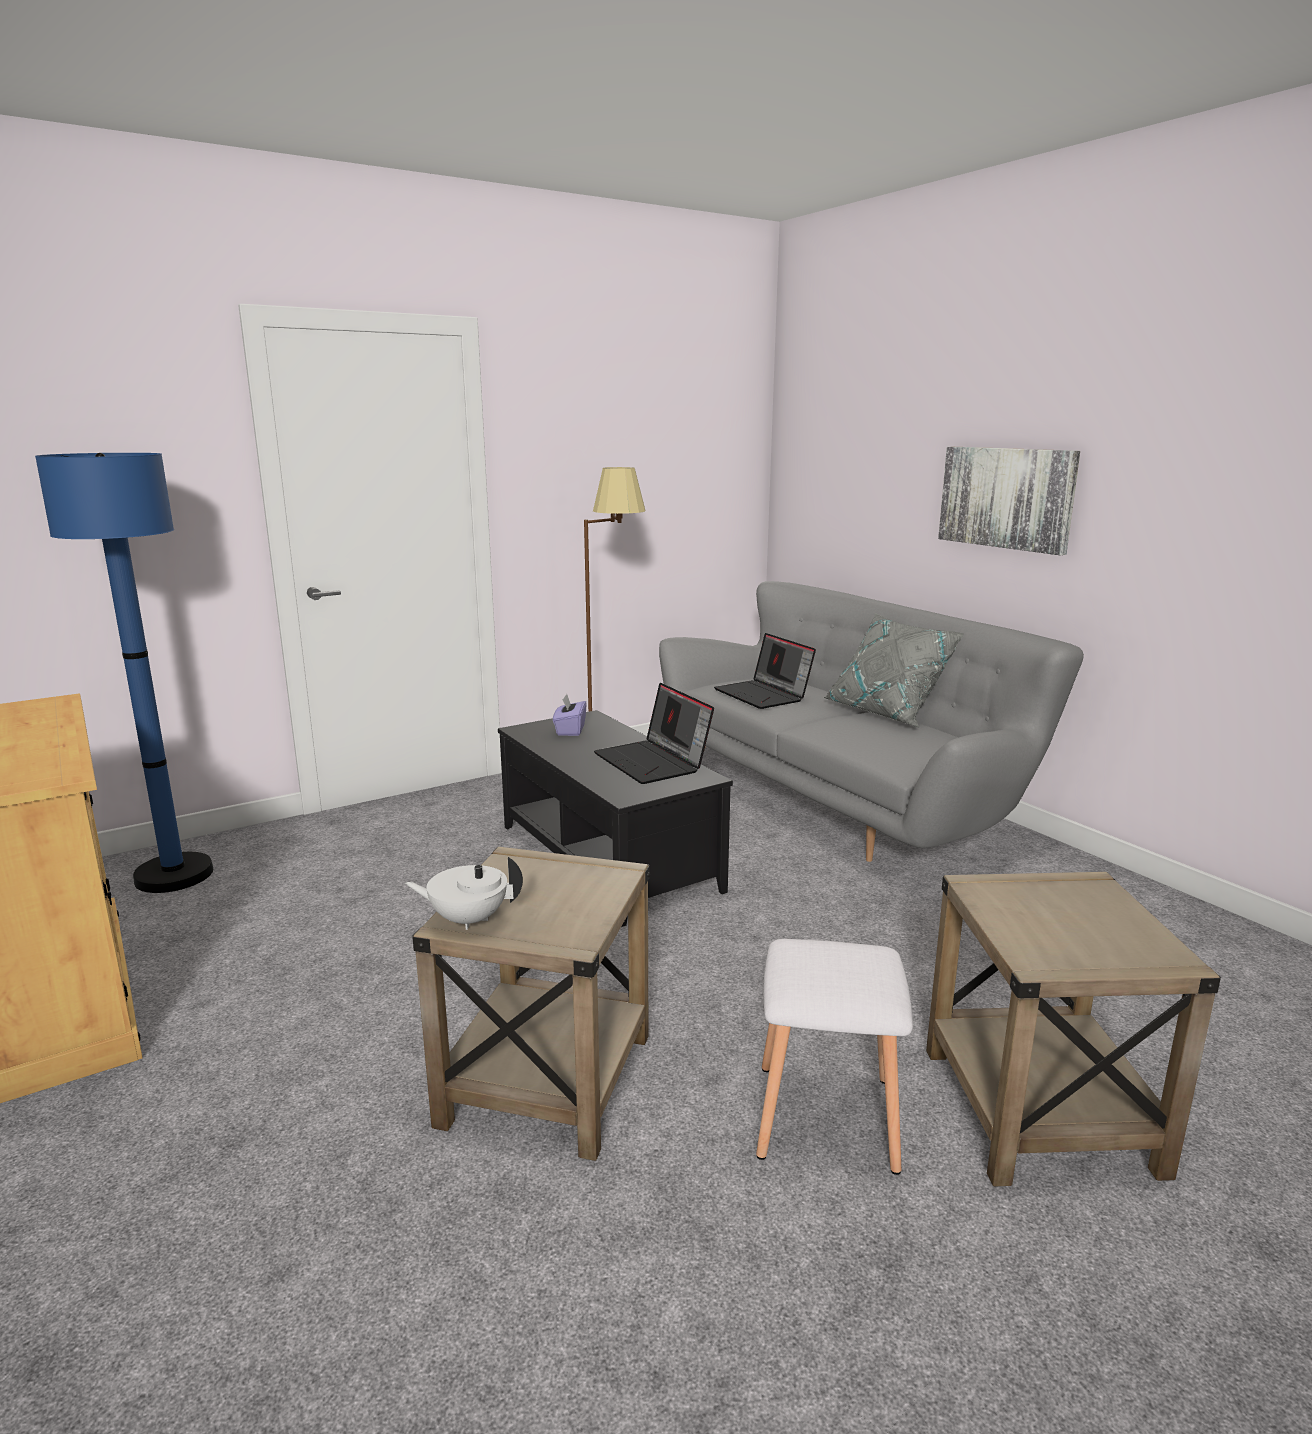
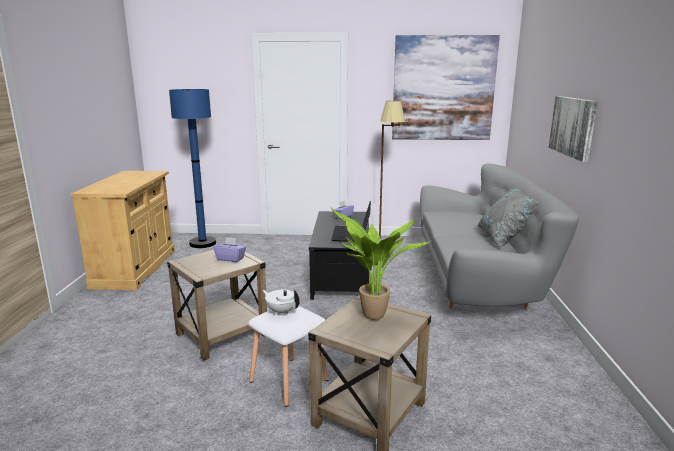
camera: 35 degrees right, 0 degrees up
(468, 919) = (186, 261): white teapot -> white teapot (281, 311)
(562, 880) = (230, 259): none -> purple tissue box
(664, 442) = (443, 88): none -> picture
(764, 695) = (454, 219): laptop -> none
(1051, 910) = (373, 318): none -> potted plant

